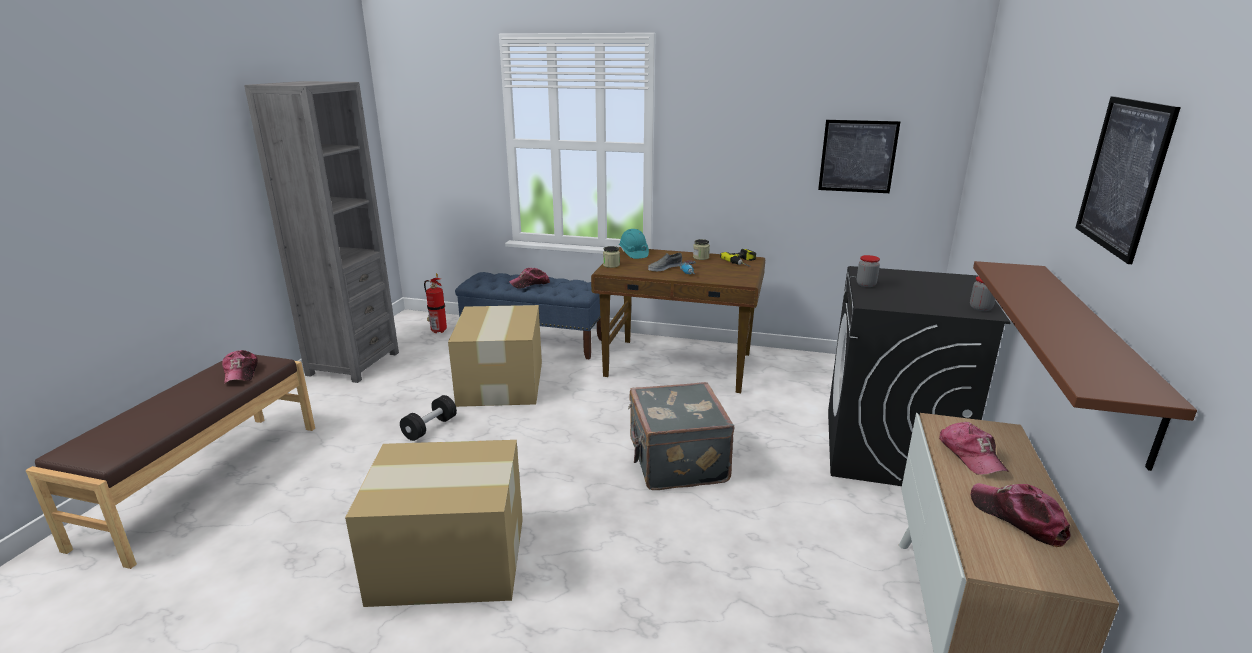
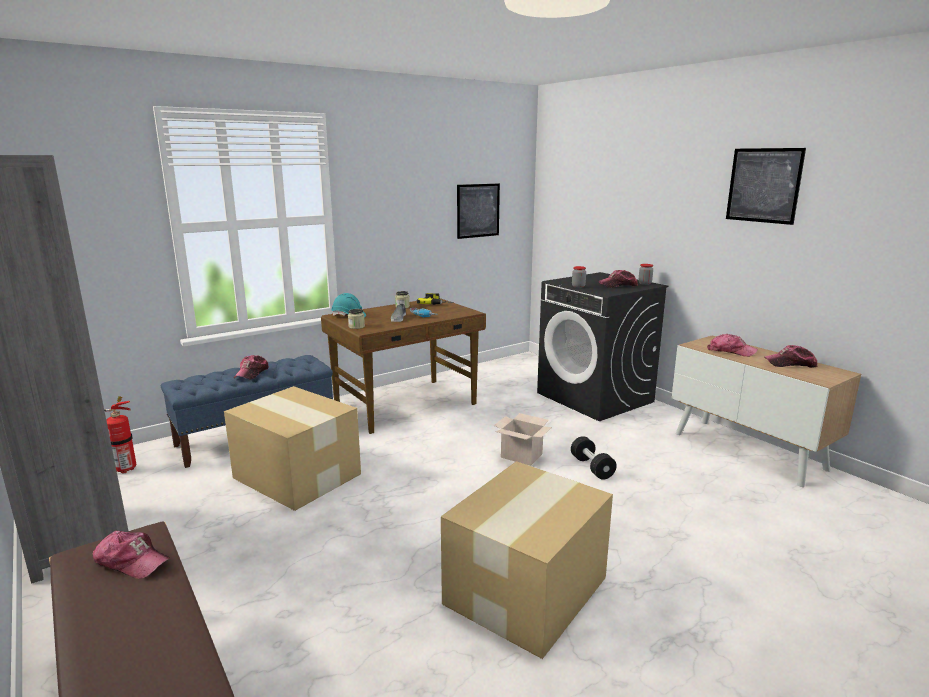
camera: 50 degrees left, 5 degrees down
(430, 428) = (309, 536): black dumbbell -> black dumbbell (592, 467)
(675, 462) = (522, 456): grey suitcase -> cardboard box
(928, 299) = (618, 285): none -> cap
(1092, 353) = (772, 275): brown shelf -> none

